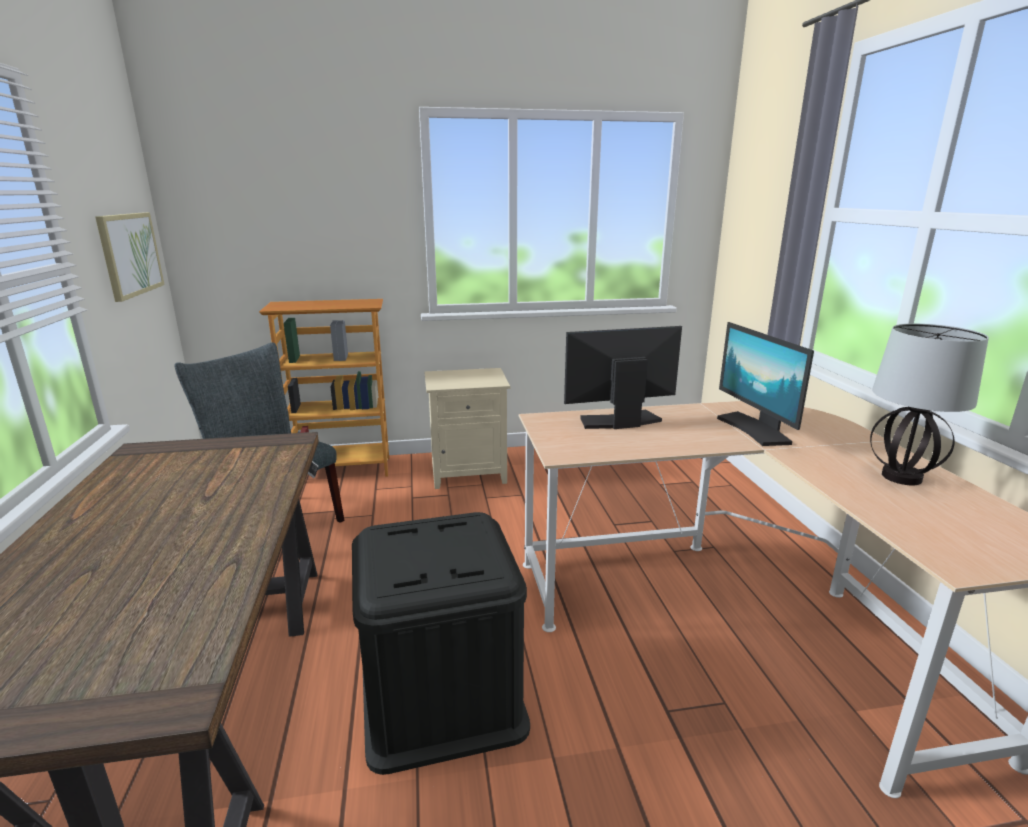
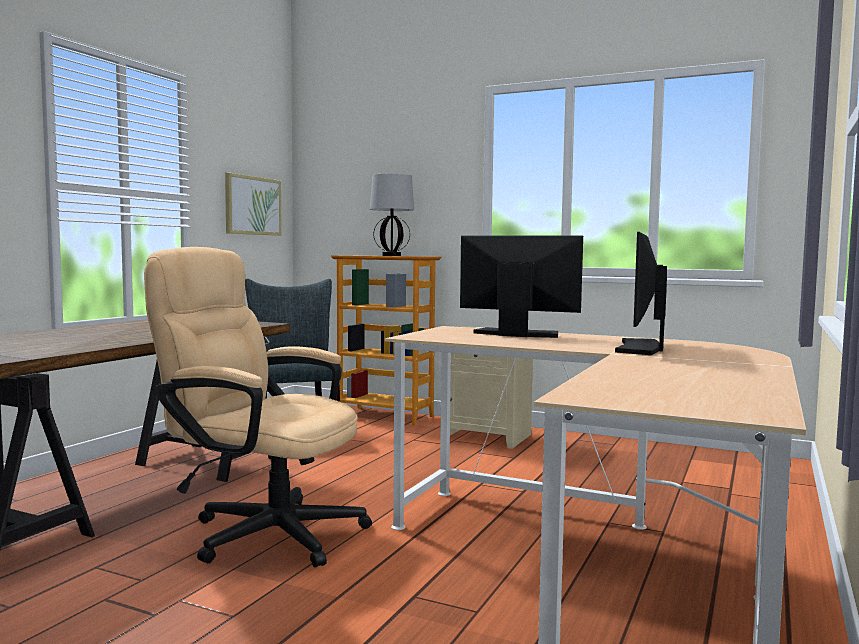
camera: 35 degrees right, 15 degrees down
(441, 694) = (262, 531): black storage box -> beige office chair
(902, 478) = (711, 375): table lamp -> table lamp (391, 255)

